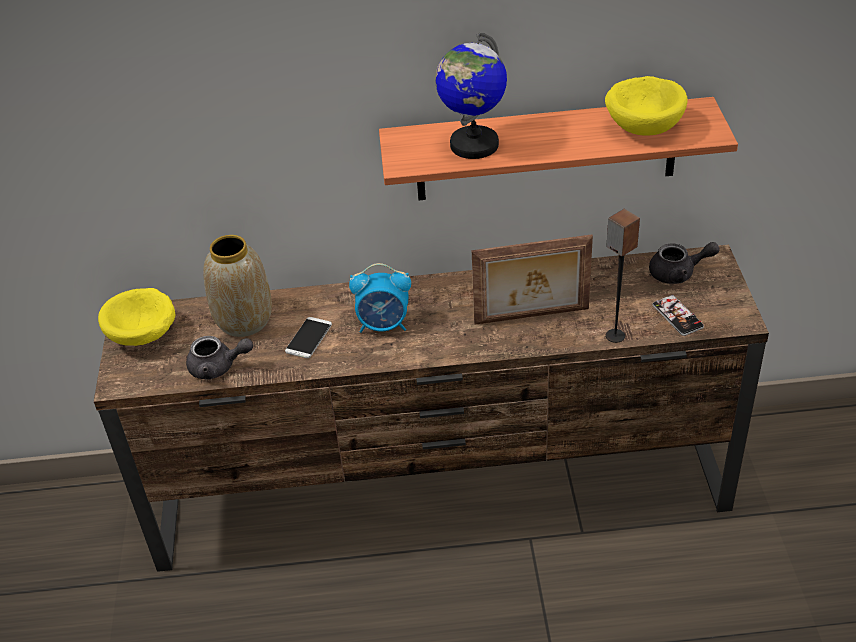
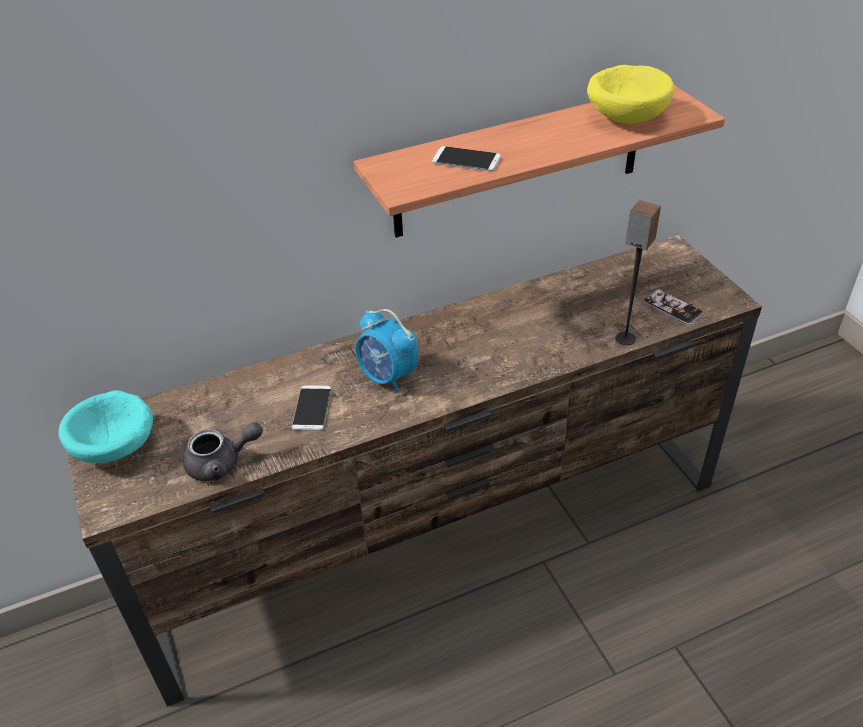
camera: 20 degrees left, 0 degrees up
(144, 336) = (117, 448): yellow bowl -> turquoise bowl
(245, 320) = (230, 404): vase -> none
(384, 325) = (388, 377): alarm clock -> alarm clock turned 60 degrees clockwise
(473, 145) = (466, 160): globe -> phone
(532, 317) = (535, 337): picture frame -> none
(678, 273) = (650, 269): grey teapot -> none

